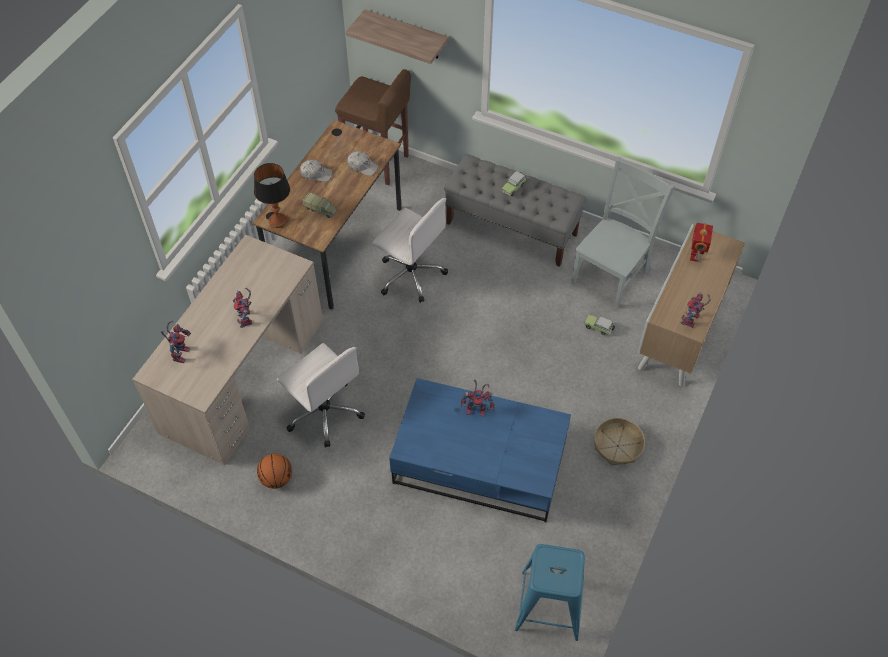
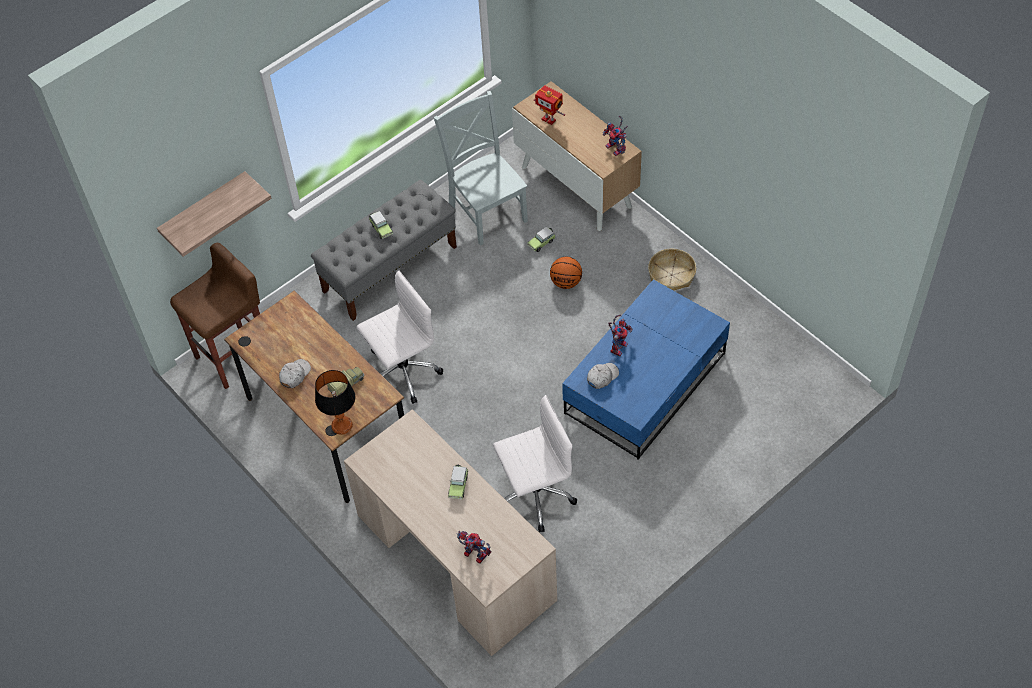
camera: 65 degrees left, 0 degrees up
(247, 319) = (458, 485): toy robot -> toy car
(277, 479) = (593, 556): basketball -> basketball (566, 282)
(362, 166) = (307, 331): white cap -> white cap (602, 377)
(550, 605) = (802, 378): blue stool -> none

